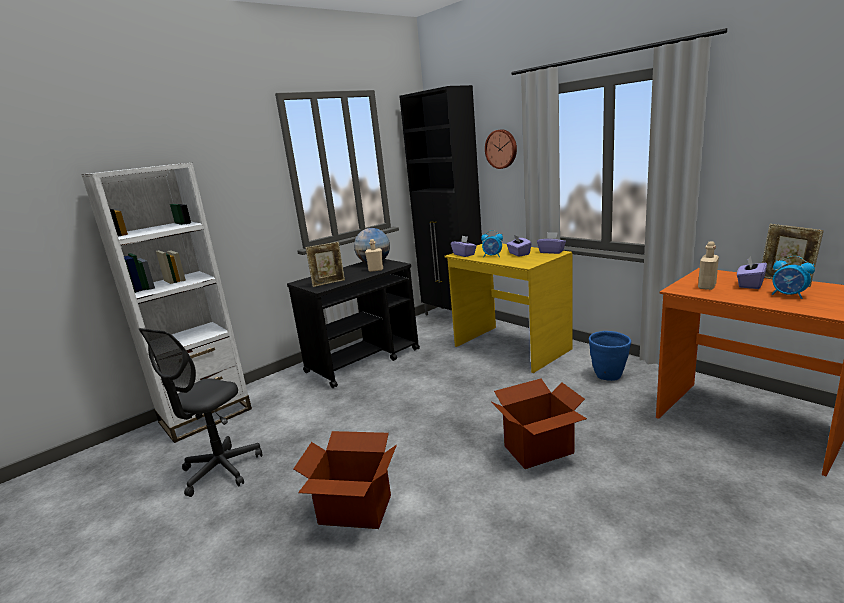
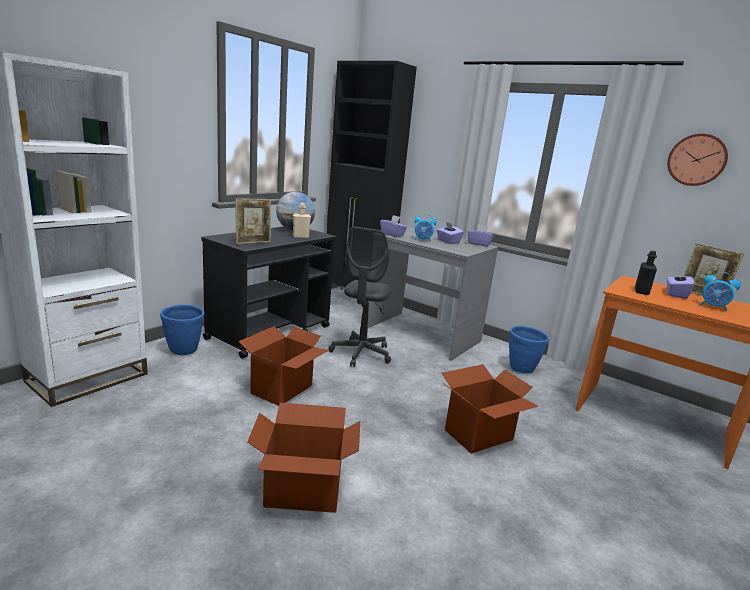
camera: 15 degrees left, 0 degrees up
(221, 470) = (124, 442): grey office chair -> grey office chair (361, 353)
(285, 385) = (184, 351): none -> blue planter
(361, 415) = (282, 389): none -> cardboard box
(501, 149) = (436, 136): wall clock -> wall clock (697, 160)
(510, 348) = (422, 334): yellow desk -> grey desk
(707, 286) = (641, 292): beige bottle -> black bottle

